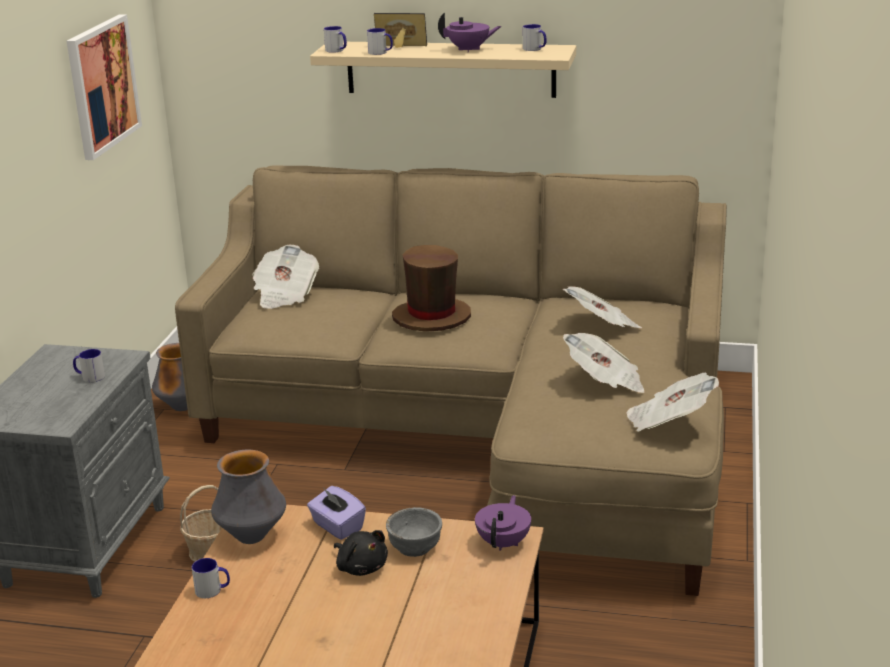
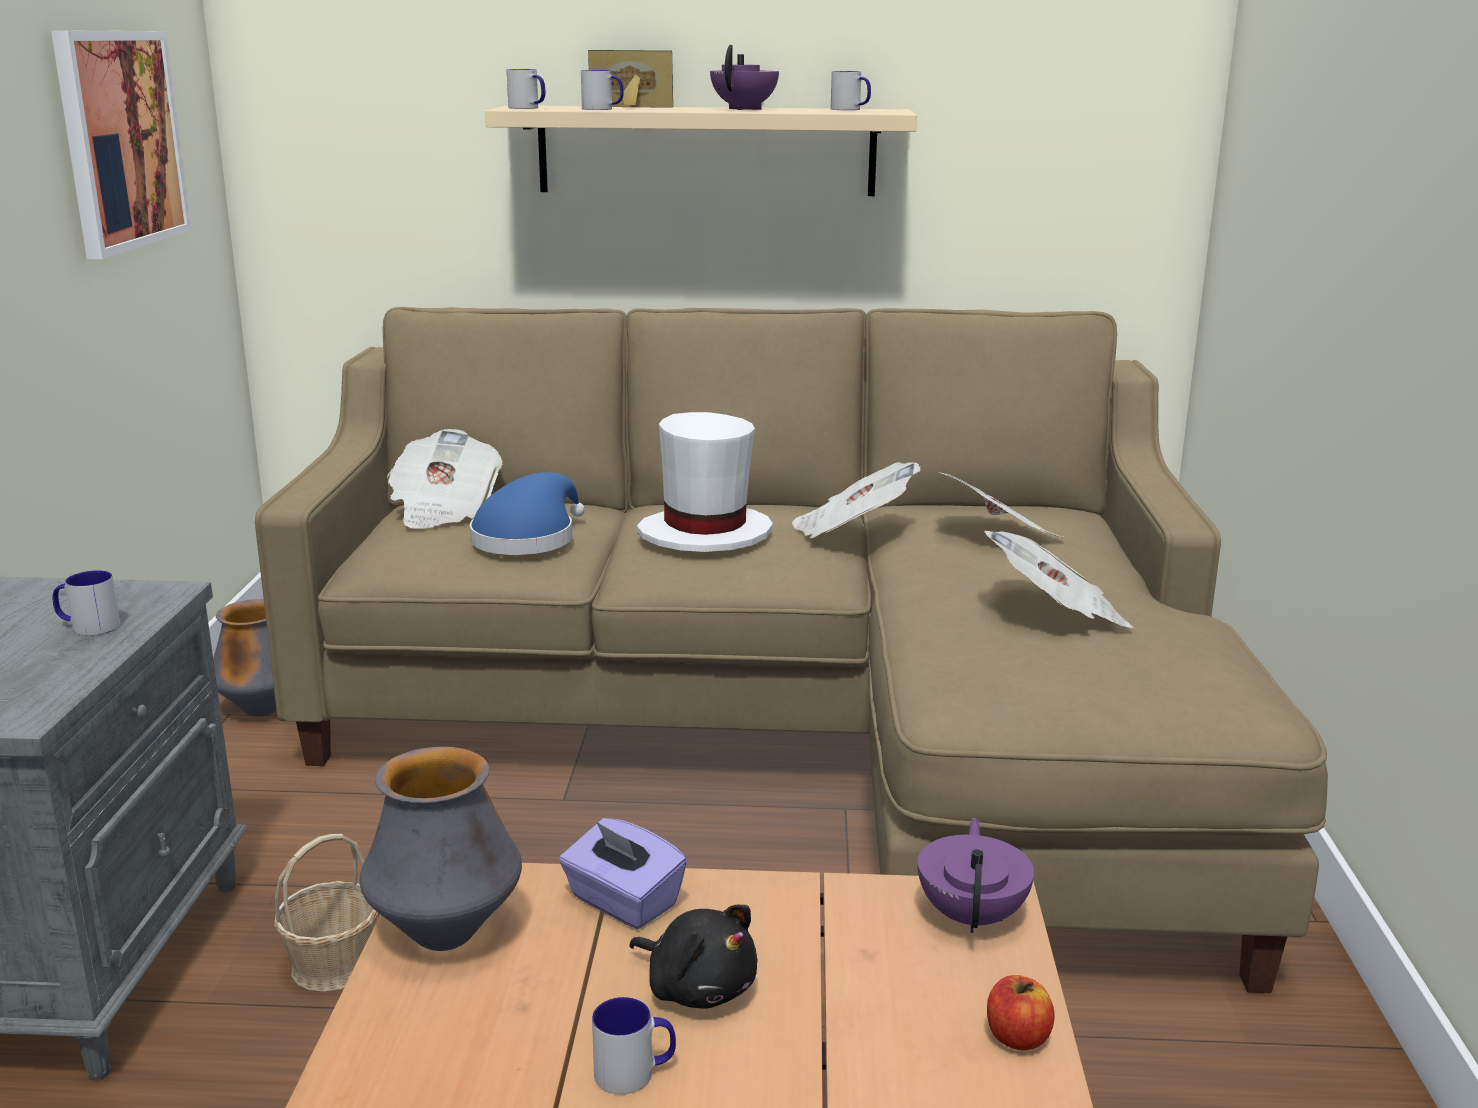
camera: 10 degrees left, 5 degrees down
(213, 590) = (375, 1067): mug -> mug (635, 1072)
(328, 317) = (528, 538): none -> blue hat
(415, 547) = (796, 936): grey bowl -> none
(431, 317) = (704, 534): brown hat -> white hat
(469, 49) = (745, 109): purple teapot -> purple teapot turned 60 degrees counterclockwise
(499, 597) = (1017, 1037): none -> apple
(669, 422) = (1209, 673): newspaper -> newspaper (851, 531)

